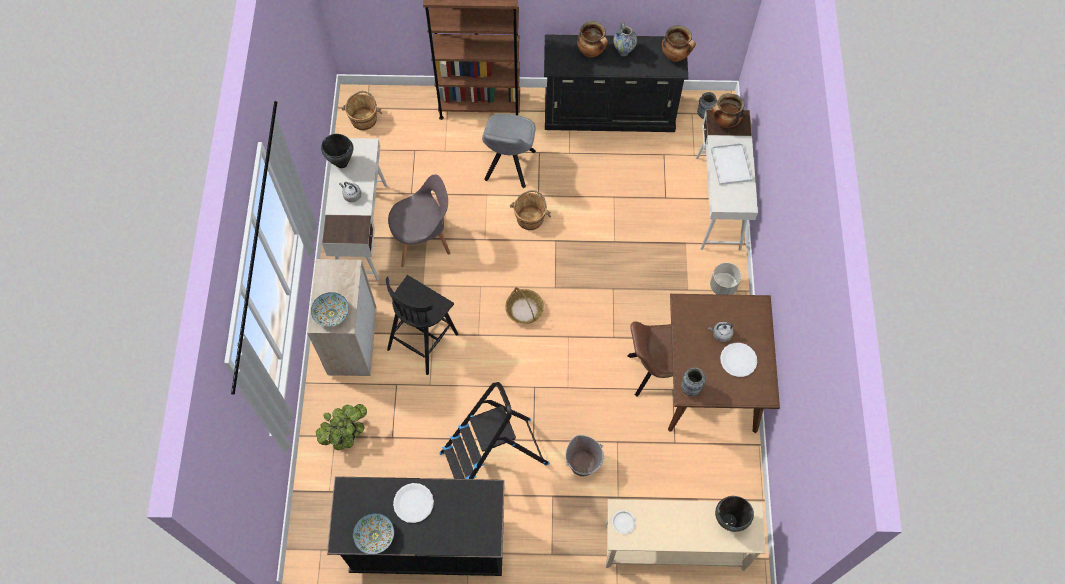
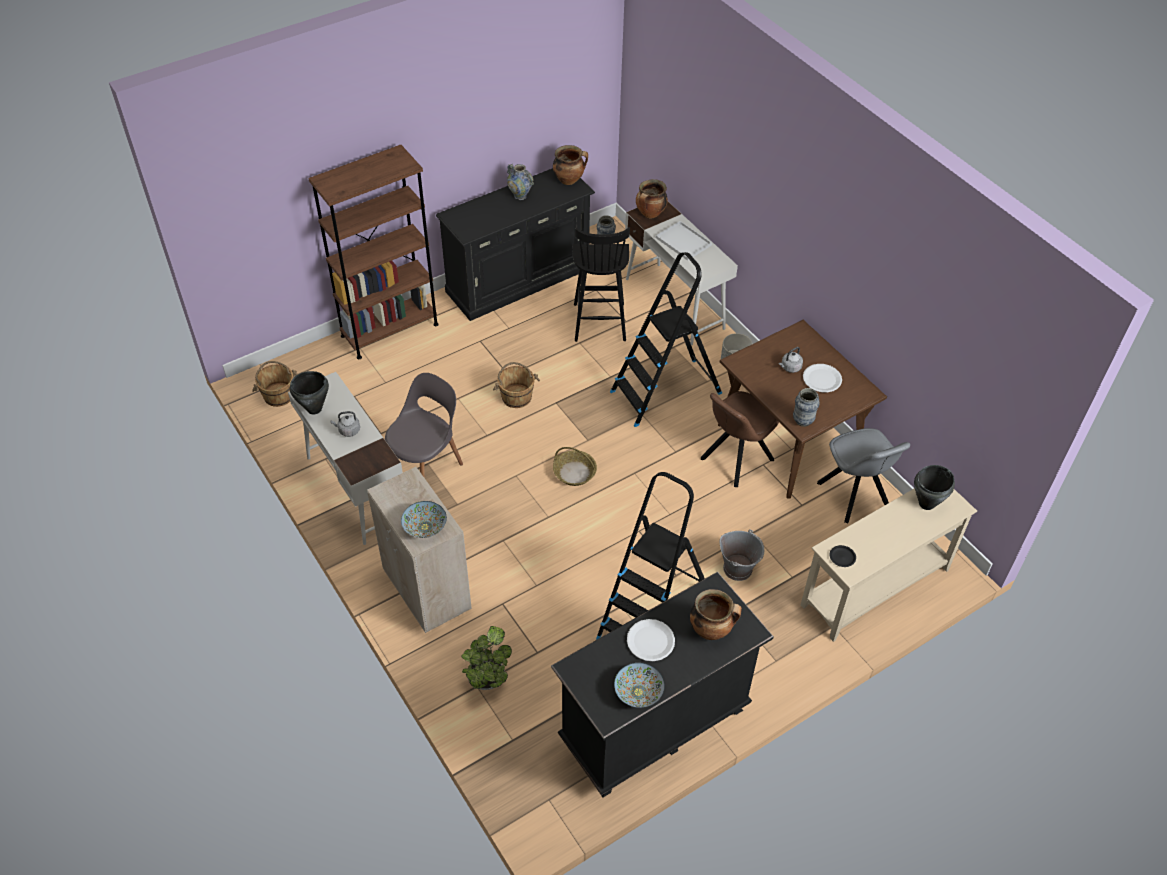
camera: 35 degrees left, 15 degrees down
(424, 339) = (498, 549): black stool -> black stool (599, 320)
(509, 165) = (460, 364): grey chair -> grey chair (854, 495)
(591, 52) = (491, 208): cooking pot -> cooking pot (711, 630)
(623, 522) = (842, 557): white plate -> black plate
(646, 281) = (665, 392): none -> black step ladder

